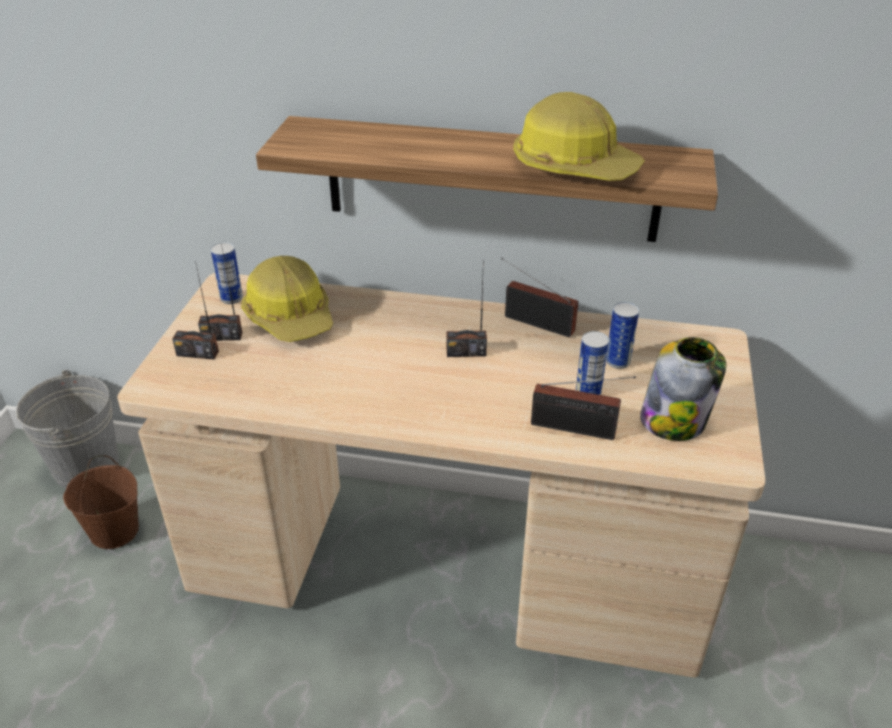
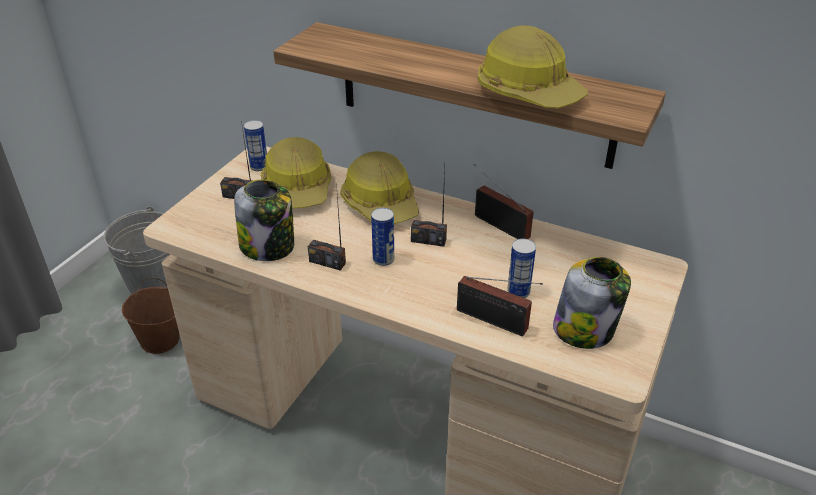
camera: 15 degrees right, 0 degrees up
(197, 353) = (215, 206): radio -> radio (327, 262)
(284, 390) = (268, 247): none -> jar
(395, 319) = (381, 204): none -> hard hat
(618, 362) = (557, 270): can -> can (383, 259)

